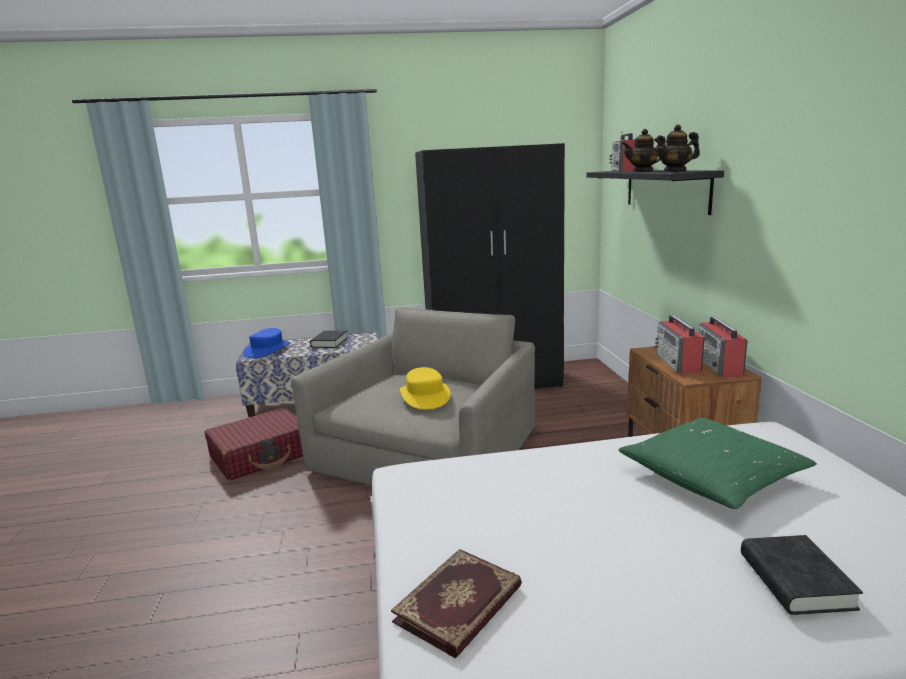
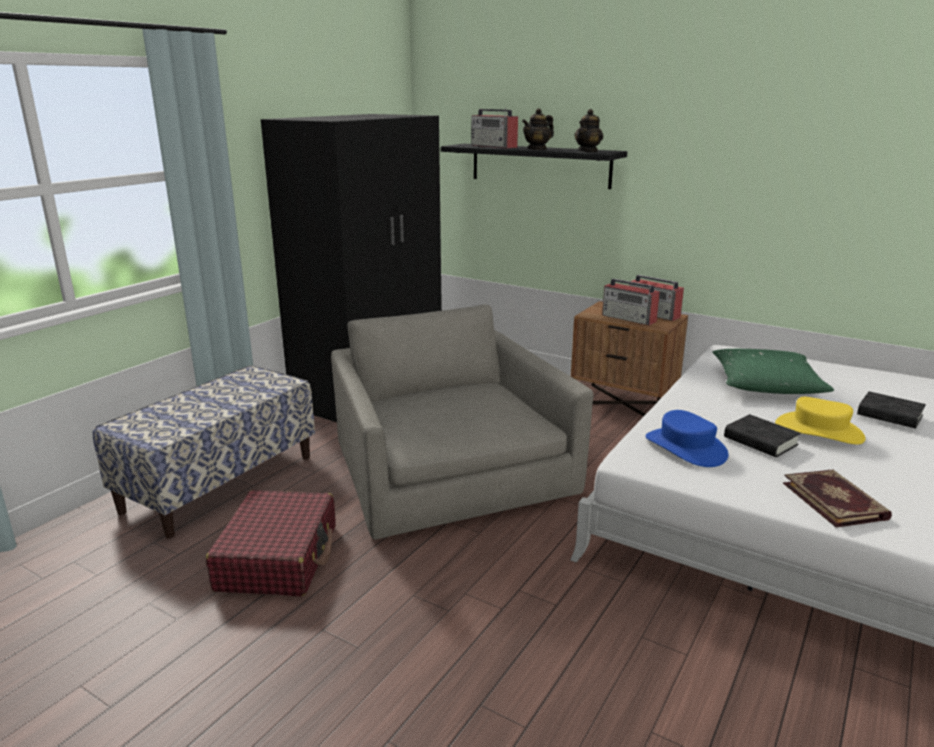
camera: 50 degrees left, 5 degrees up
(267, 350) = (158, 425): blue hat -> blue hat (686, 447)
(329, 342) = (225, 392): black book -> black book (760, 441)
(425, 396) = (474, 406): yellow hat -> yellow hat (819, 431)

